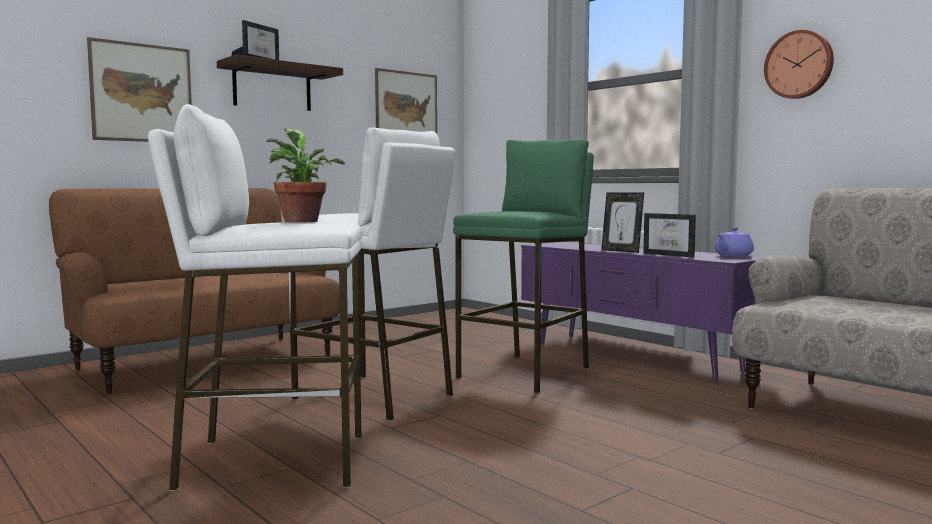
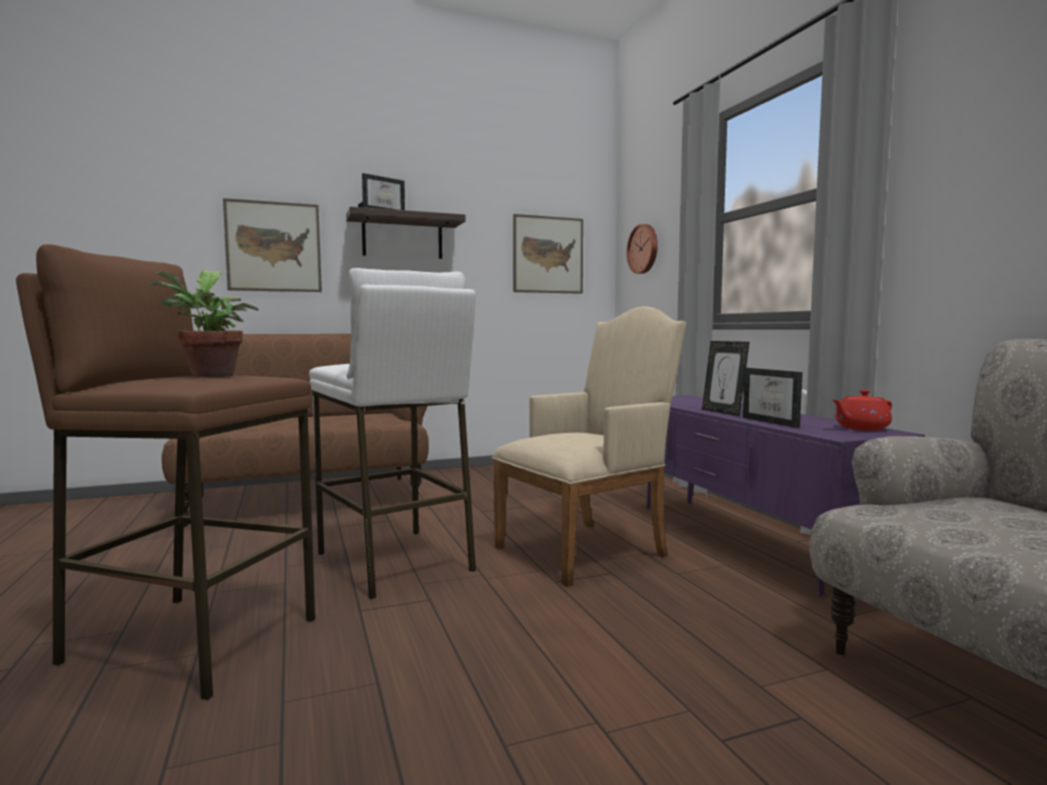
camera: 20 degrees right, 0 degrees up
(273, 461) = (192, 640): white stool -> brown stool
(526, 373) = (589, 549): green stool -> beige armchair
(733, 256) = (861, 428): purple teapot -> red teapot
(799, 65) = (977, 163): wall clock -> wall clock (644, 249)

